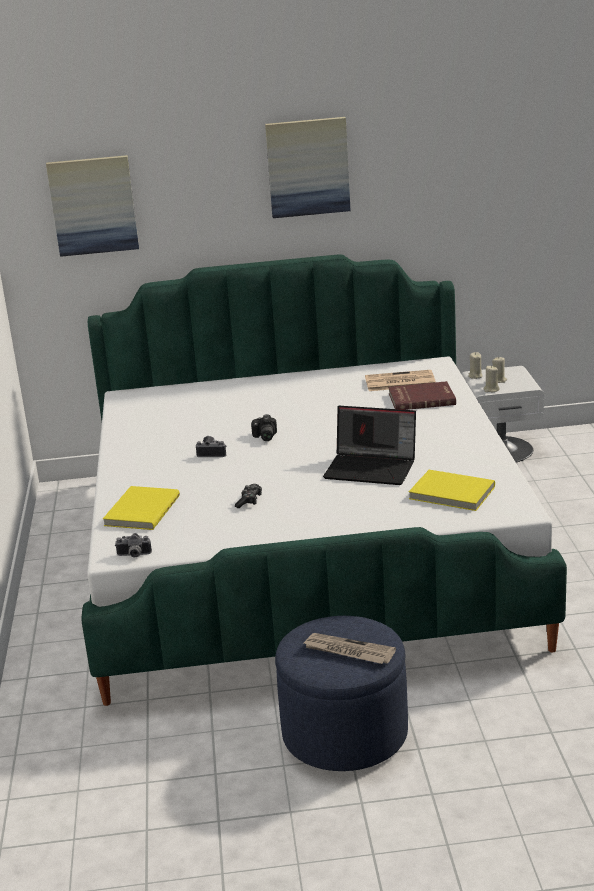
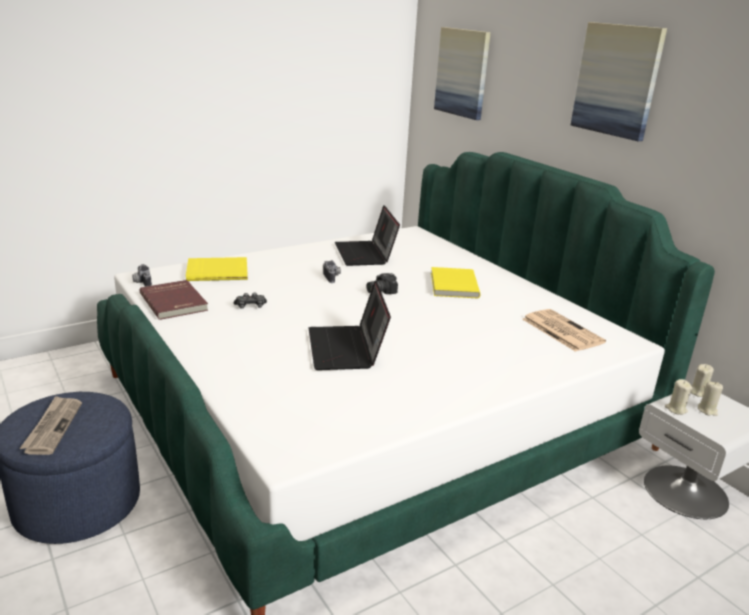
camera: 60 degrees right, 0 degrees up
(166, 429) = (366, 254): none -> laptop
(421, 398) = (533, 349): red book -> red book (175, 302)
(451, 494) = (310, 403): yellow book -> yellow book (452, 285)

